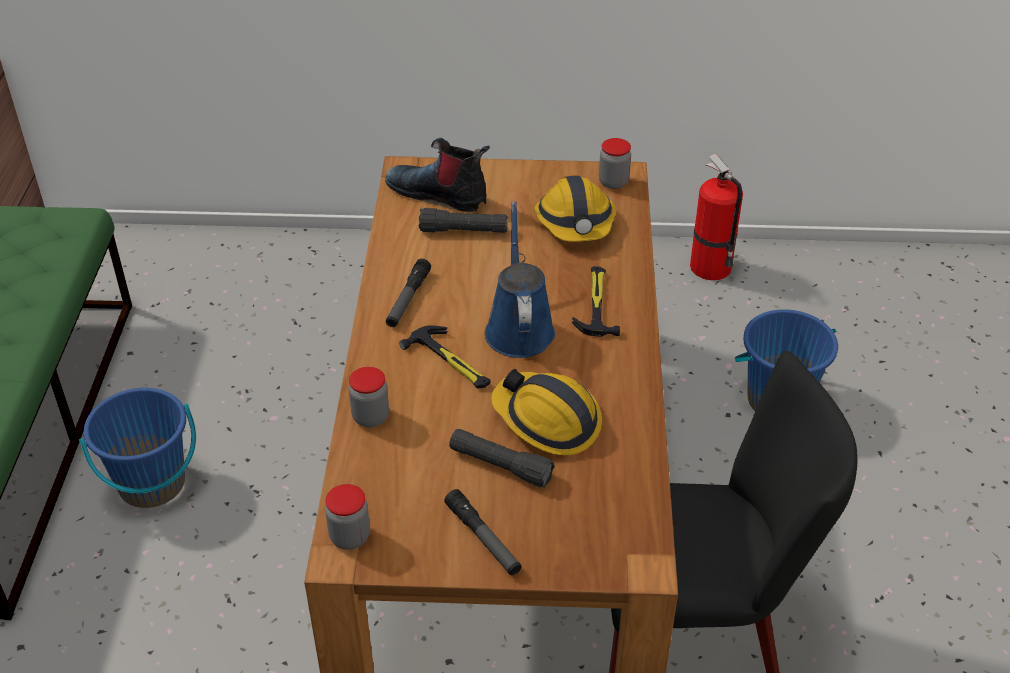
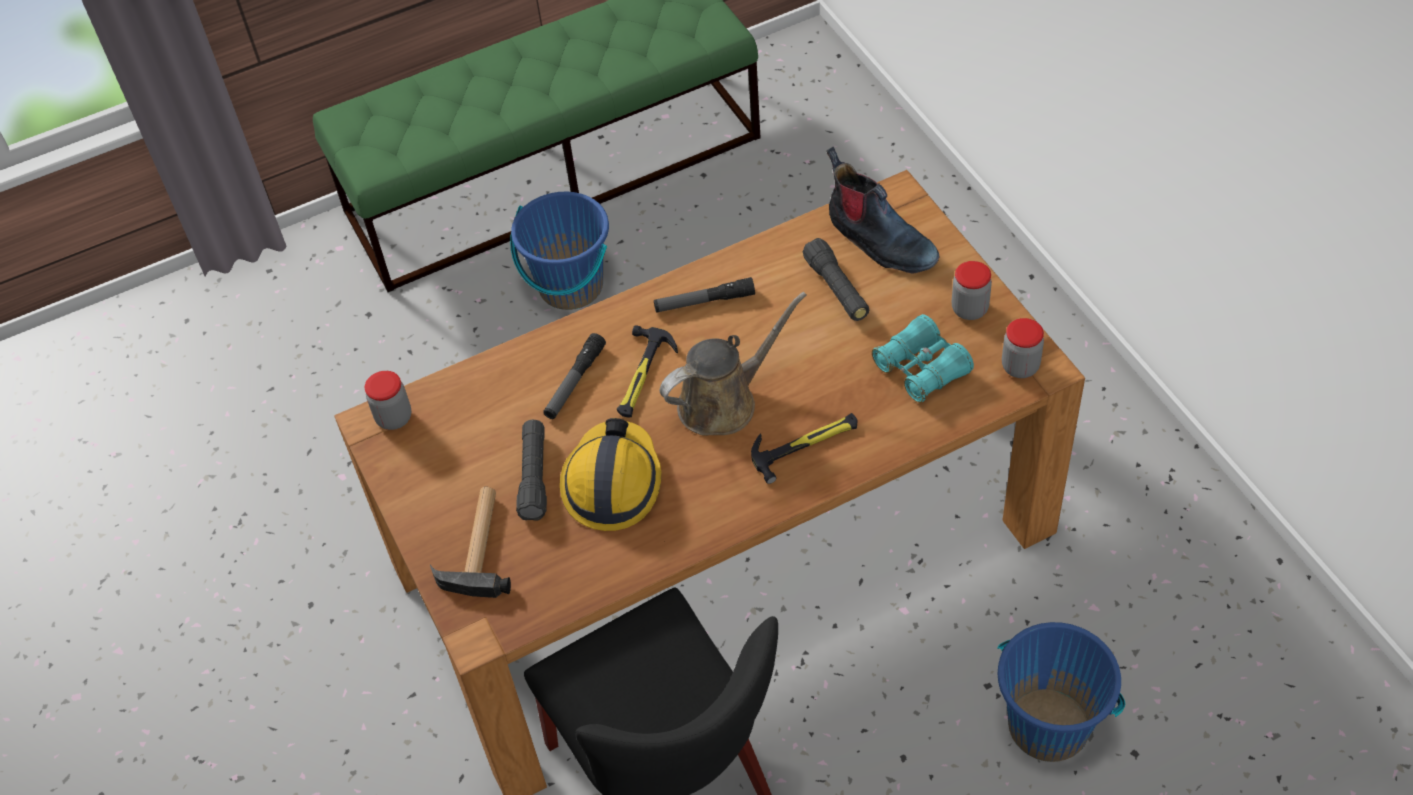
camera: 65 degrees right, 10 degrees up
(370, 417) = (535, 358): jar -> jar (969, 309)
(439, 194) = (879, 241): boot -> boot turned 135 degrees clockwise
(483, 538) = (443, 506): flashlight -> flashlight (575, 382)
(519, 328) = (724, 401): blue watering can -> brown watering can
(546, 530) = (478, 545): none -> hammer
(575, 223) = (921, 368): hard hat -> turquoise binoculars
(712, 268) = (1226, 565): fire extinguisher -> none

